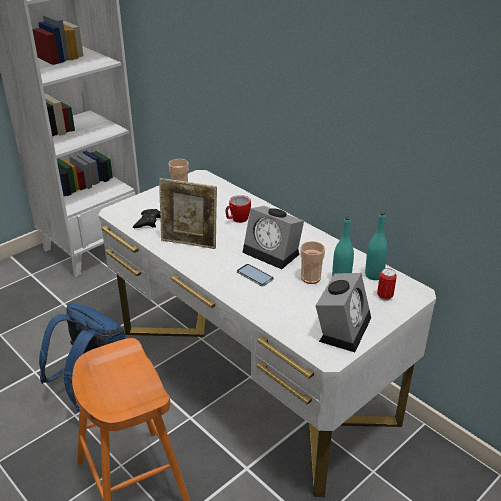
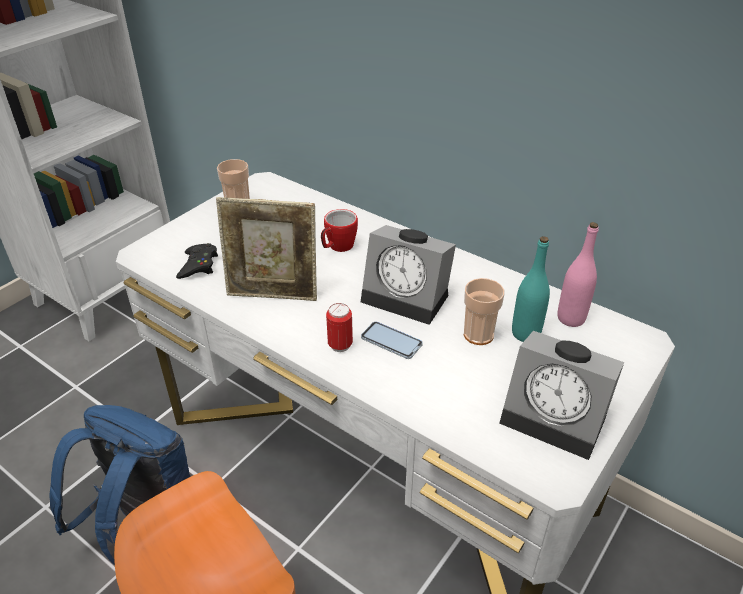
camera: 10 degrees left, 5 degrees up
(343, 327) = (557, 418): alarm clock -> alarm clock turned 105 degrees clockwise
(374, 275) = (571, 318): turquoise bottle -> pink bottle
(385, 296) = (600, 353): can -> can (340, 345)

